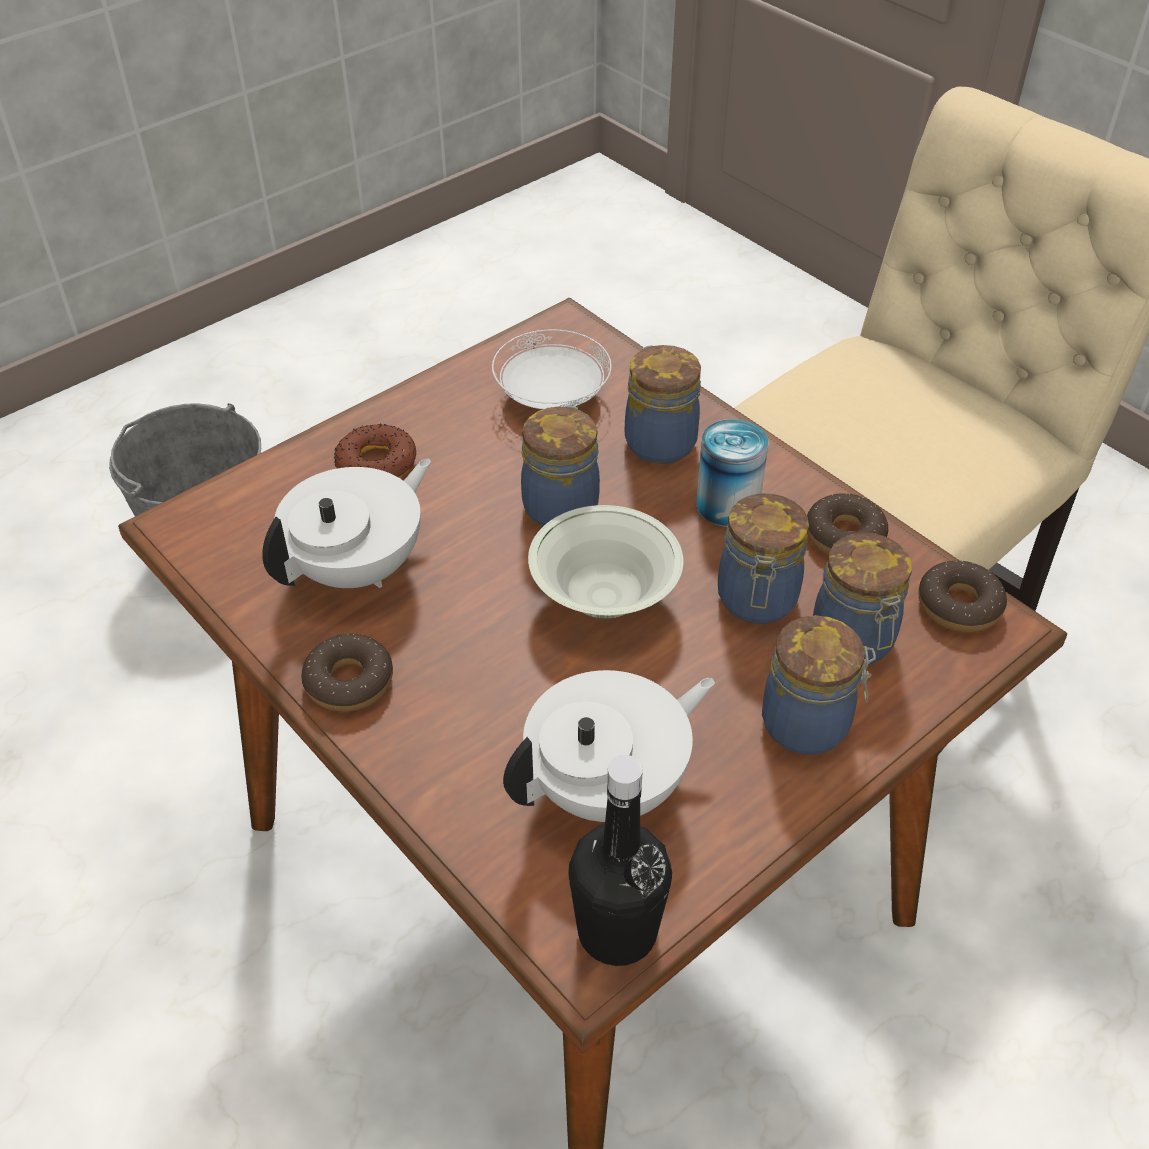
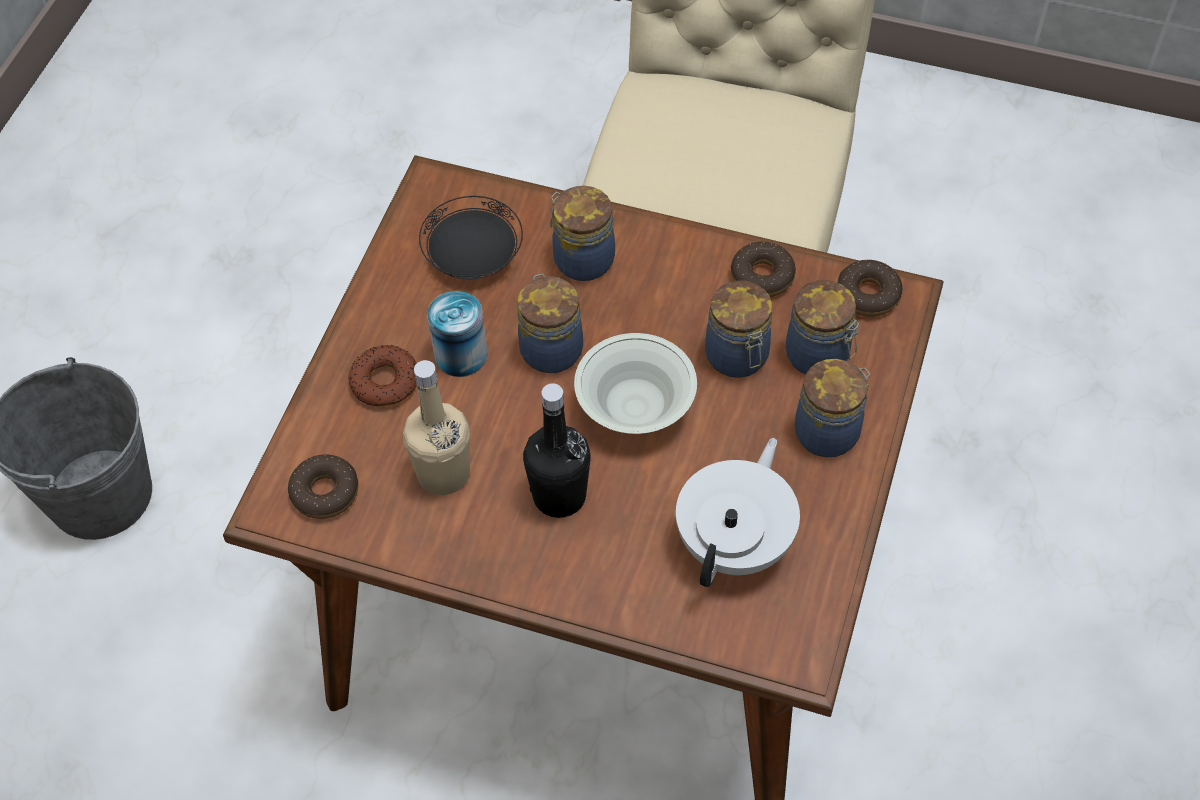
camera: 30 degrees left, 10 degrees up
(349, 682) = (508, 563): donut -> donut (325, 492)
(359, 568) = (443, 474): white teapot -> beige bottle
(552, 397) = (474, 257): white plate -> black plate
(617, 931) = (807, 633): black bottle -> black bottle (559, 496)
(727, 504) = (667, 289): can -> can (461, 355)

